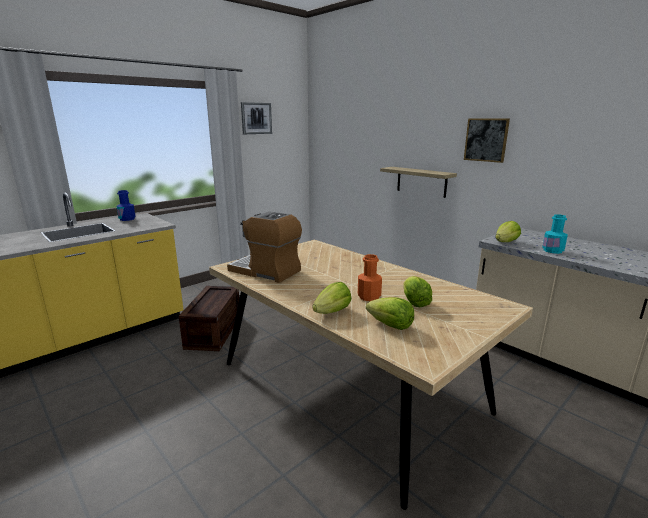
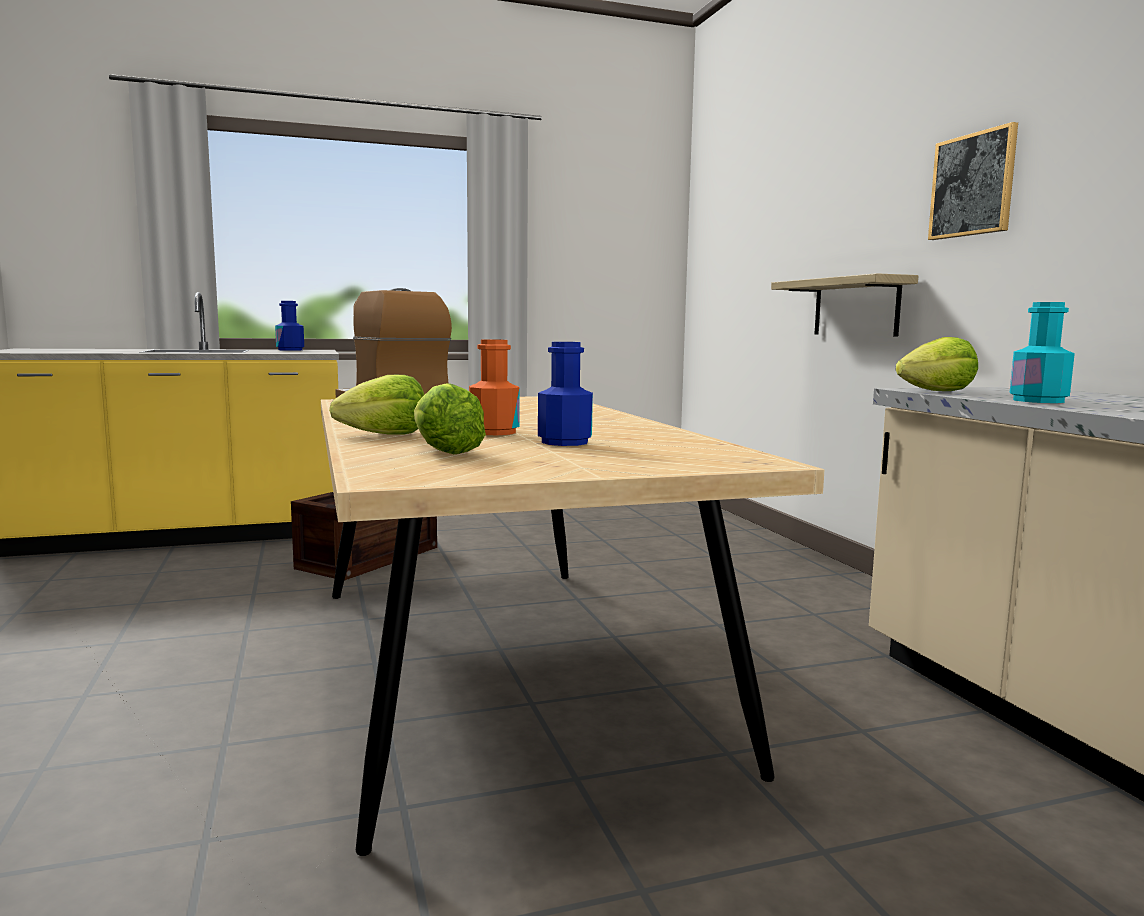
camera: 25 degrees right, 10 degrees down
(256, 118) = (570, 208): picture -> none
(414, 302) = (564, 442): lettuce -> blue bottle

